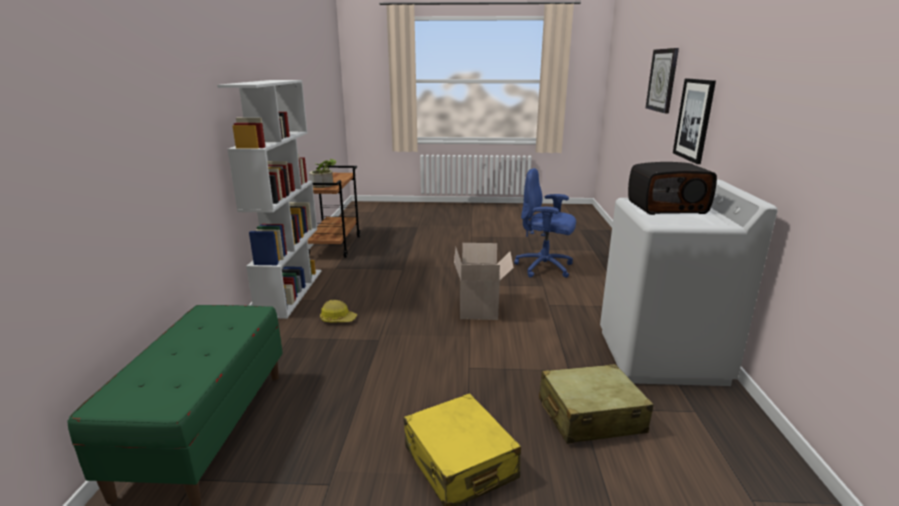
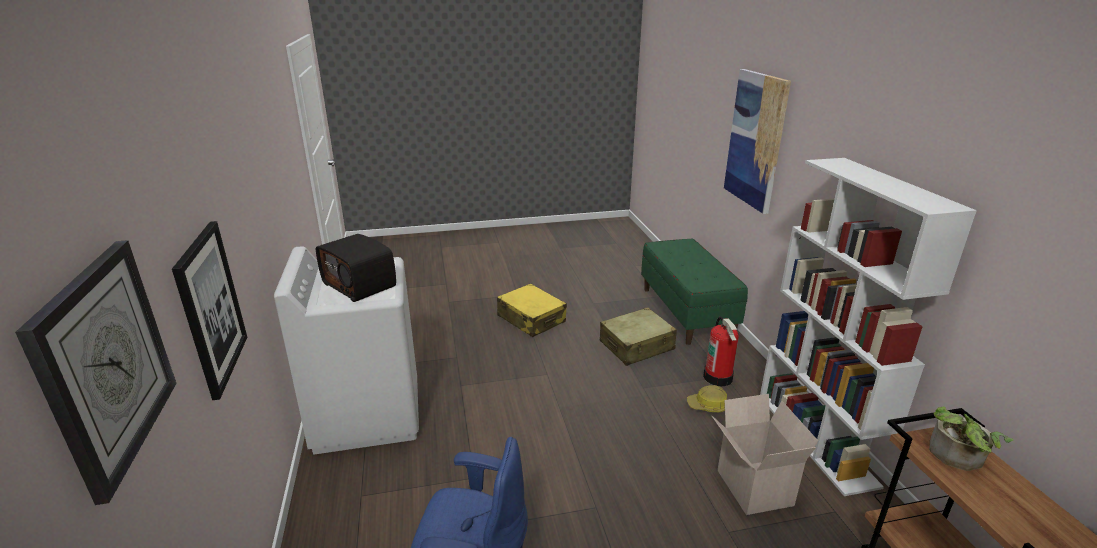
camera: 165 degrees right, 5 degrees up
(107, 125) = (756, 140): none -> picture
(297, 337) = (718, 377): none -> fire extinguisher
(480, 309) = (561, 450): cardboard box -> cardboard box (751, 487)
(590, 416) = (451, 353): beige suitcase -> beige suitcase (637, 346)
(666, 207) = (360, 284): radio -> radio turned 120 degrees counterclockwise

